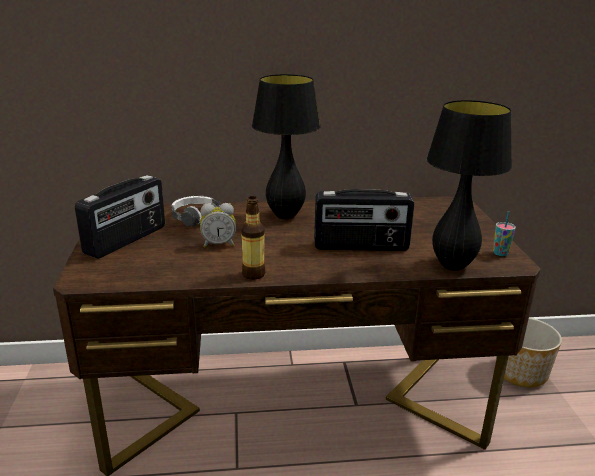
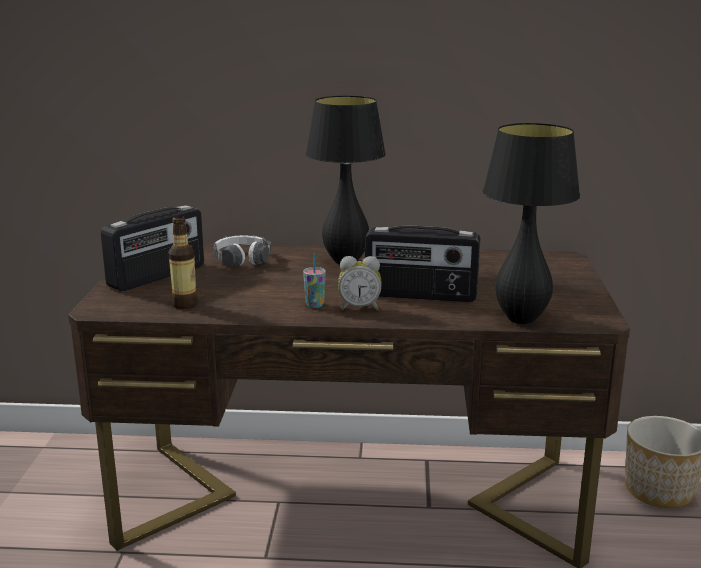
camera: 10 degrees right, 5 degrees down
(218, 244) = (257, 285): alarm clock -> alarm clock (359, 308)
(253, 274) = (284, 314): bottle -> bottle (185, 304)
(500, 253) = (588, 310): cup -> cup (314, 305)

